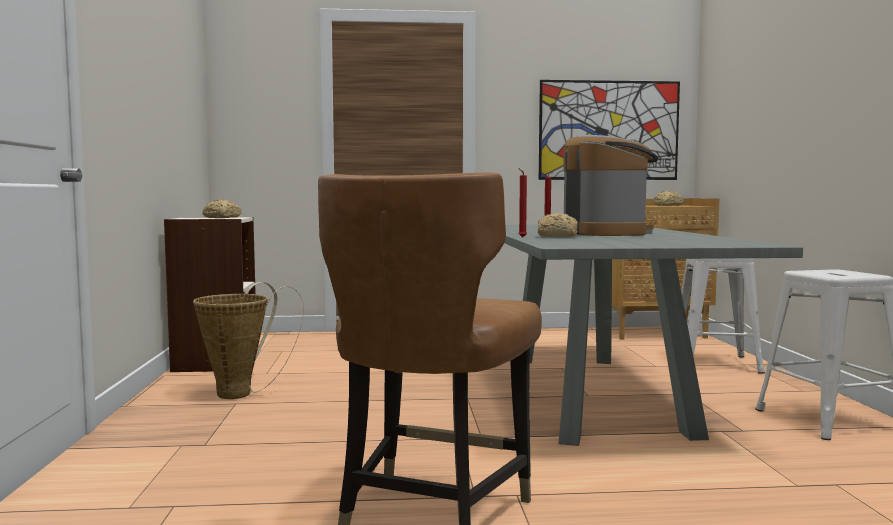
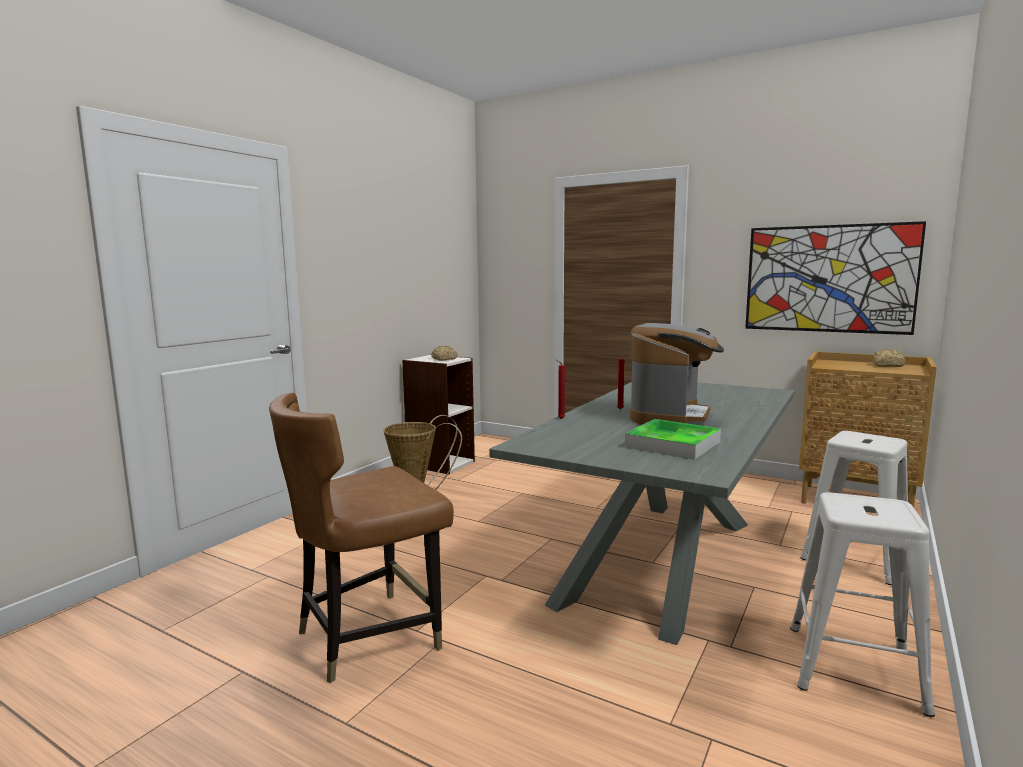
camera: 35 degrees right, 5 degrees up
(556, 236) = (595, 420): bread -> none
(674, 239) = (673, 444): none -> tray

